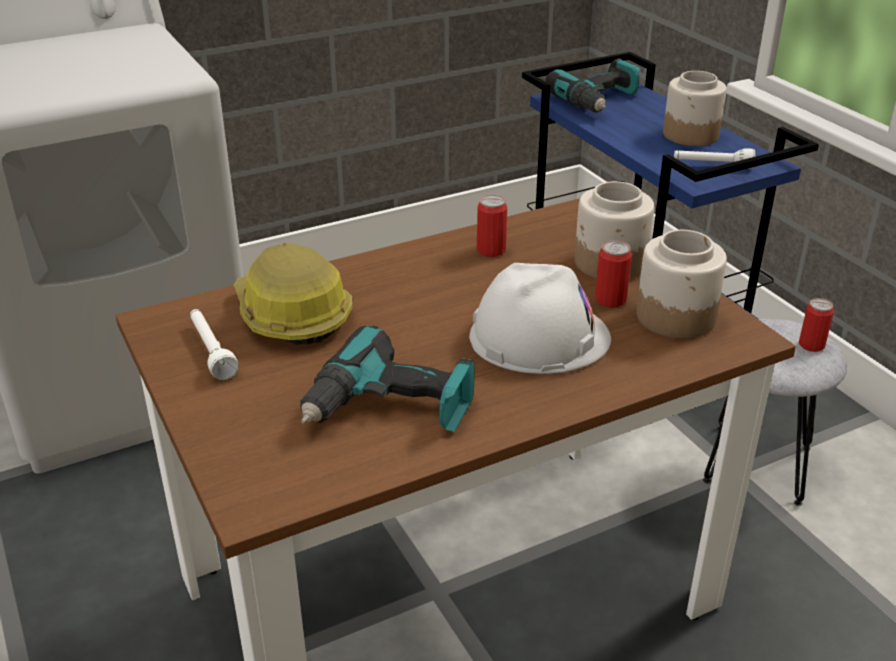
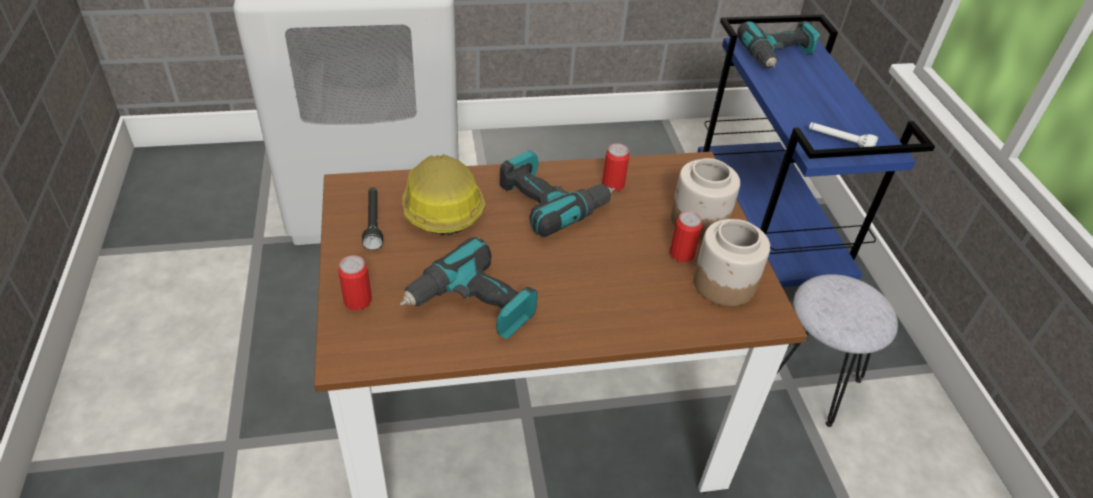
camera: 15 degrees right, 10 degrees up
(211, 351) = (373, 223): white flashlight -> black flashlight
(427, 282) = (551, 202): none -> power drill
(539, 336) = (610, 272): white hard hat -> none
(691, 135) = (838, 107): jar -> none
(811, 345) = (871, 311): can -> can (357, 301)

